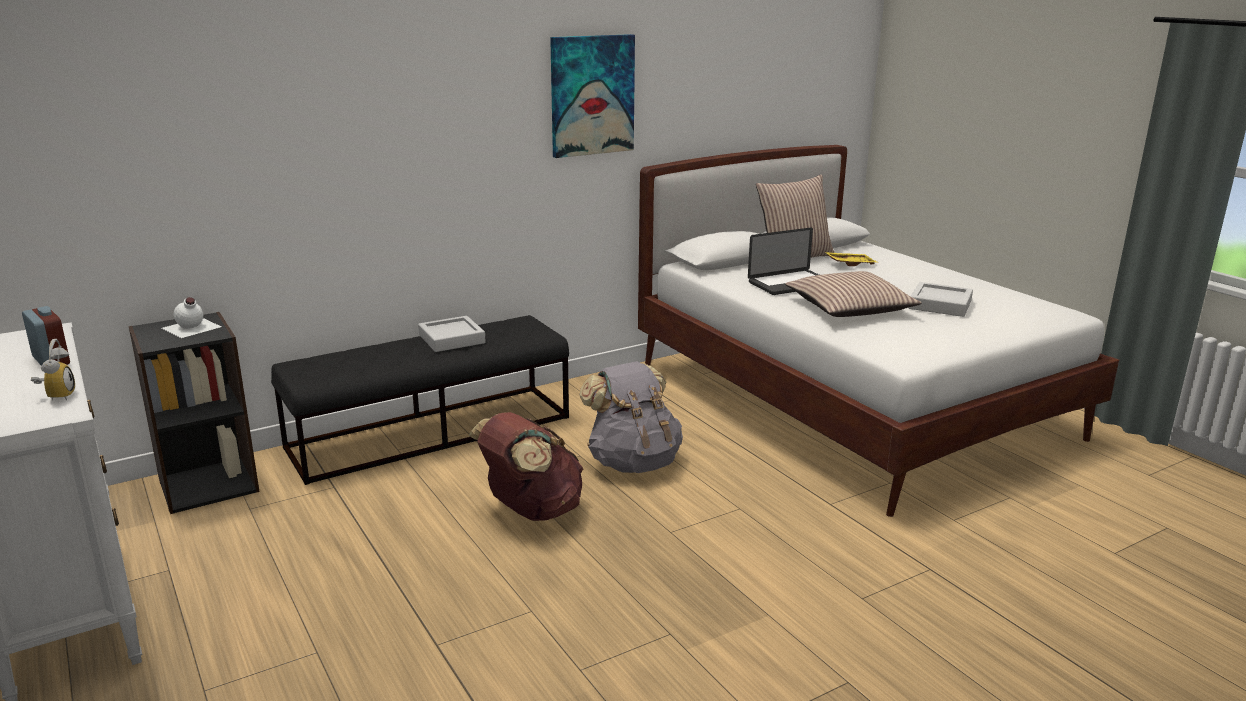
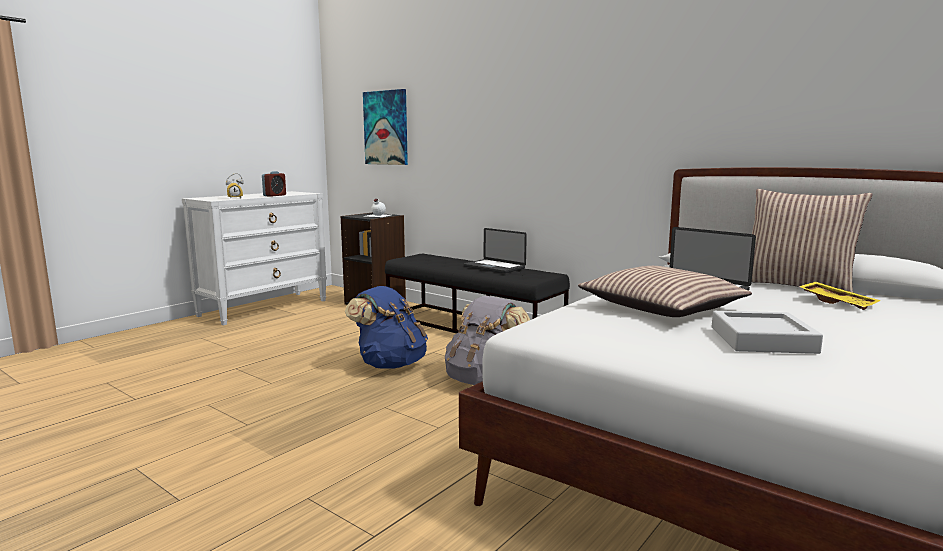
camera: 70 degrees right, 10 degrees down
(452, 339) = (494, 267): grey tray -> laptop
(531, 510) = (390, 364): brown backpack -> blue backpack
(592, 95) = (636, 100): picture -> picture (386, 128)

